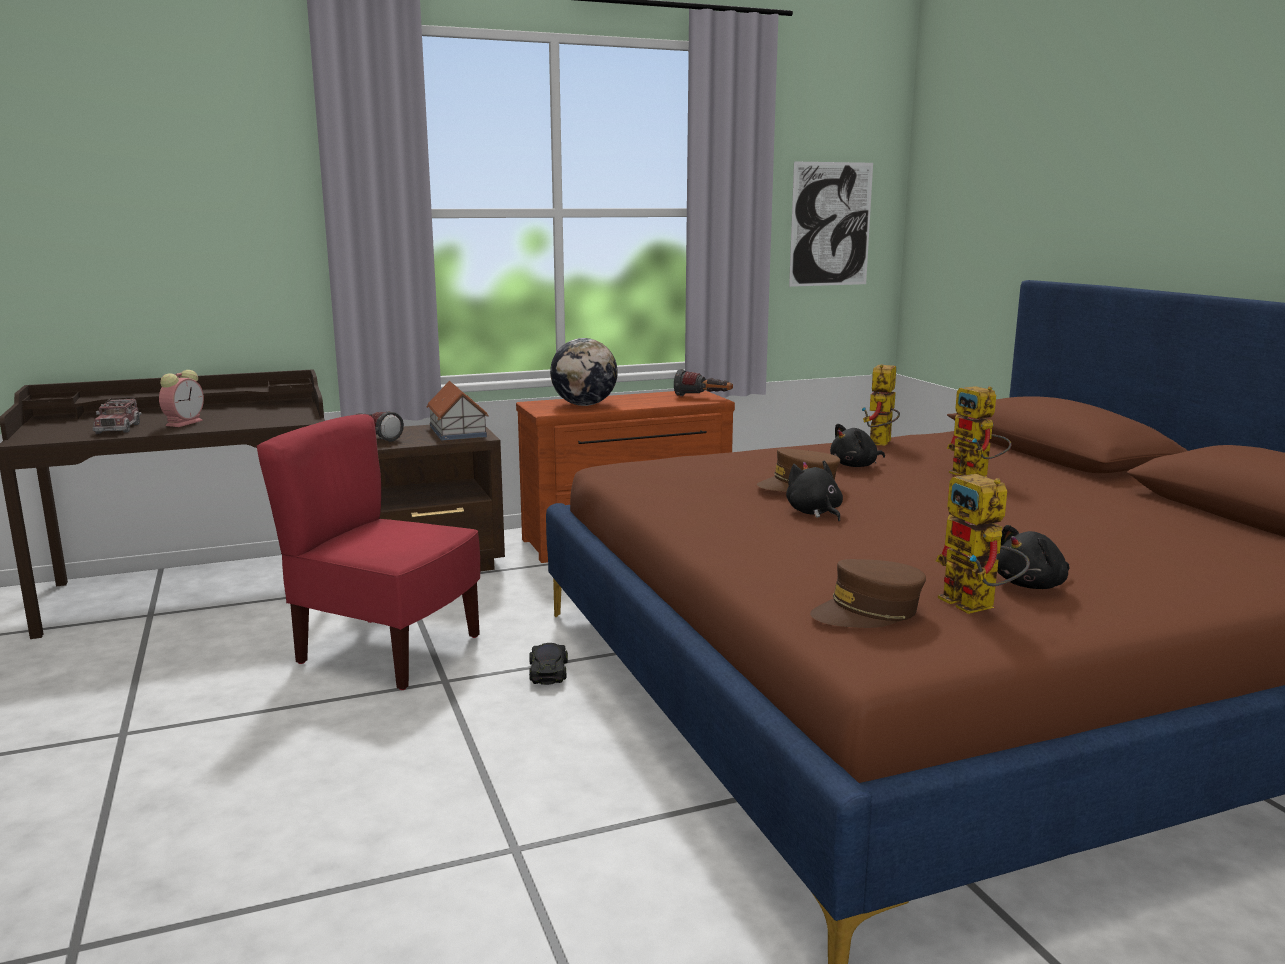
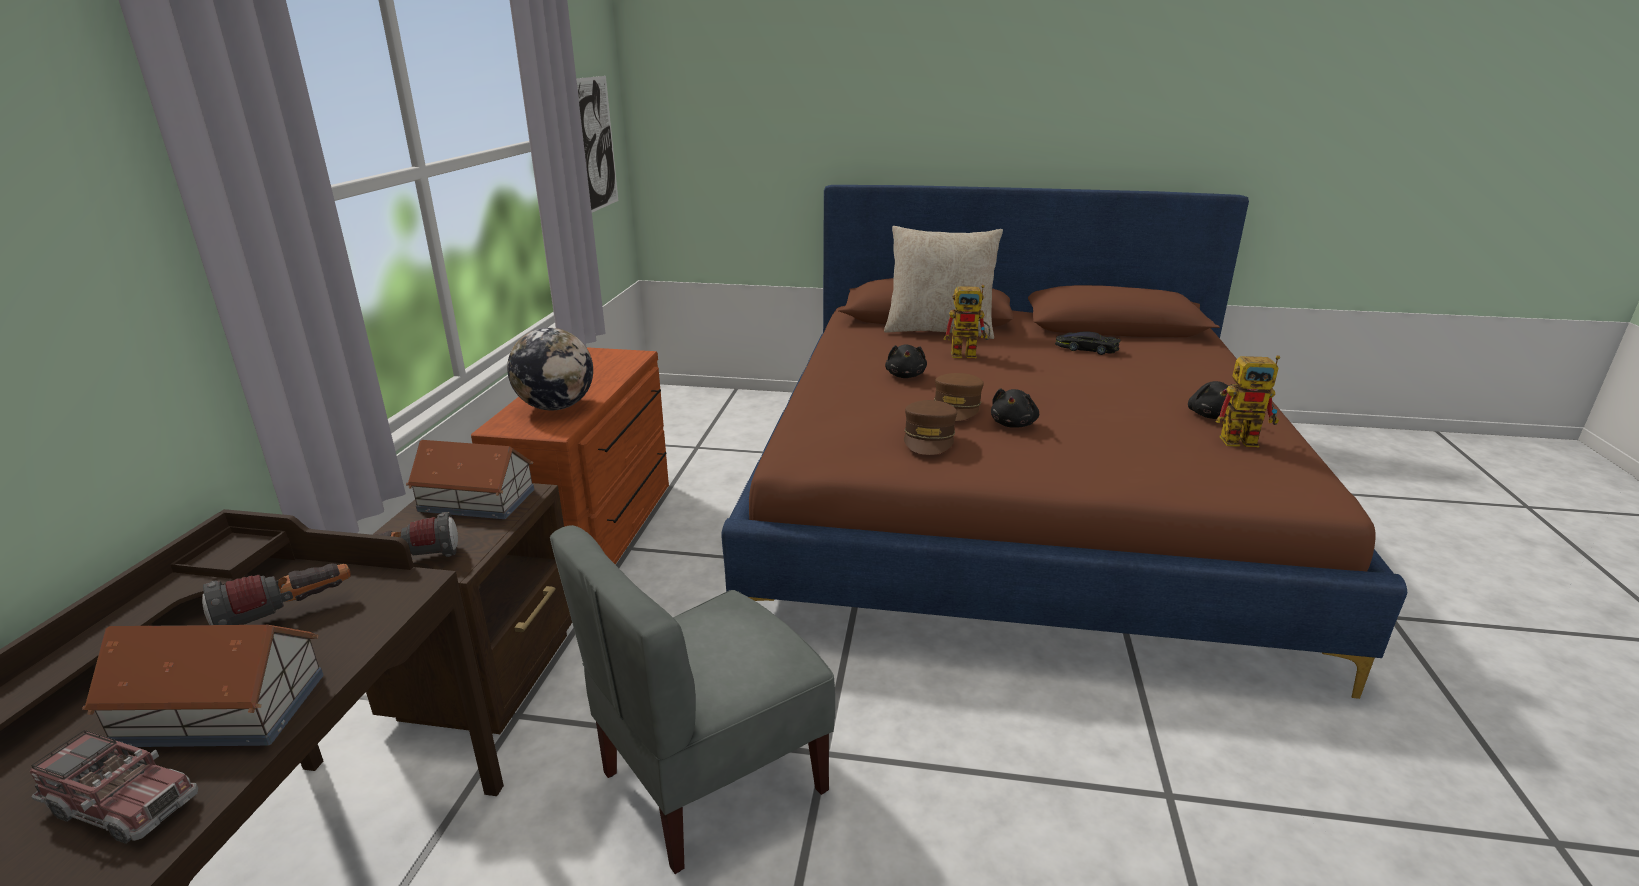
camera: 60 degrees left, 10 degrees up
(185, 422) = (221, 708): alarm clock -> toy house
(387, 651) = (711, 780): red chair -> grey chair
(548, 670) = (854, 675): black toy car -> black toy car (1086, 348)
(703, 398) = (621, 356): flashlight -> flashlight (287, 614)
(814, 513) = (1013, 424): black plush toy -> black plush toy turned 75 degrees counterclockwise
(868, 612) = (1249, 473): brown cap -> brown cap (929, 438)
(880, 444) = (850, 351): toy robot -> none
(1025, 459) = (939, 330): none -> beige pillow

